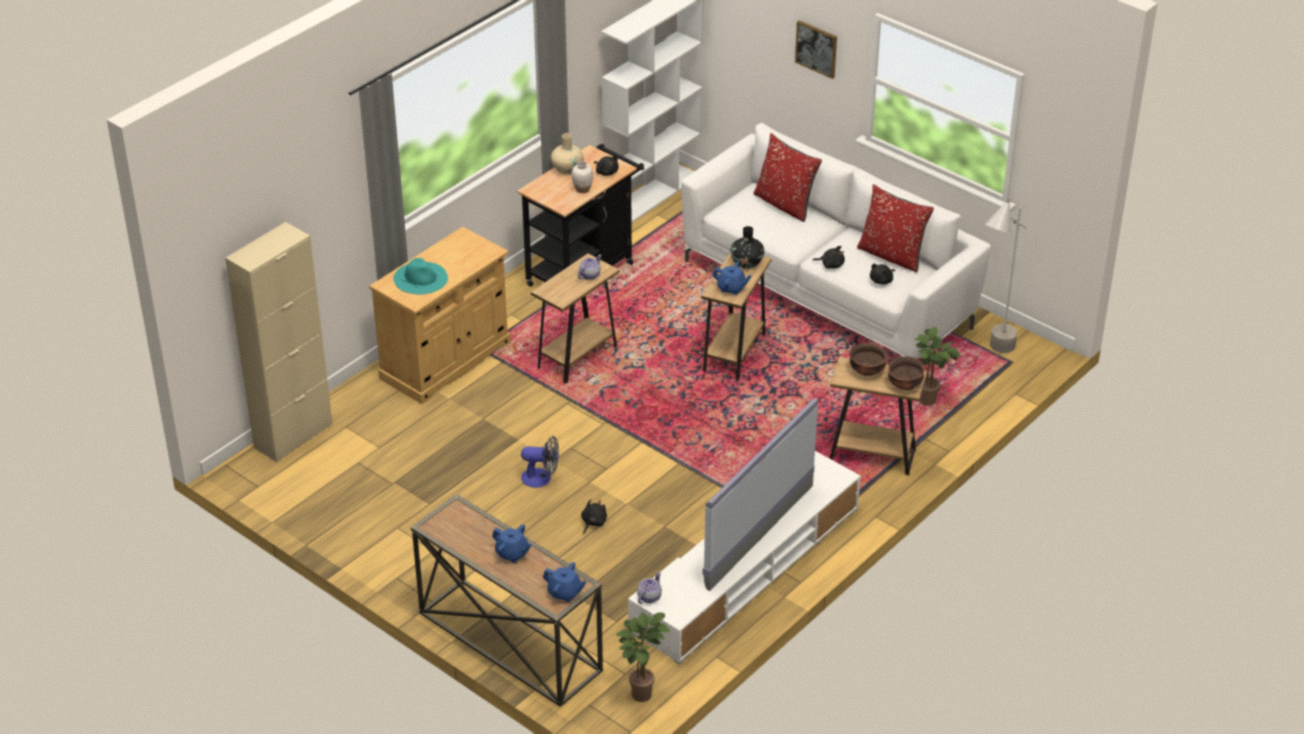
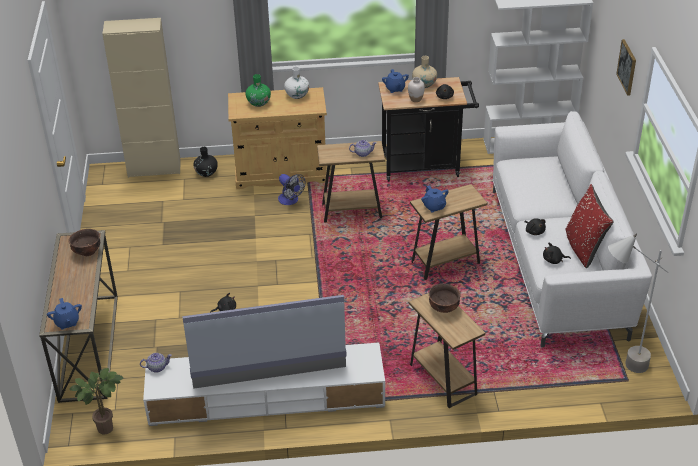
camera: 45 degrees right, 0 degrees up
(420, 278) = (258, 103): turquoise hat -> green vase
(449, 248) = (297, 95): none -> white vase
(512, 554) = (78, 281): blue teapot -> blue teapot (395, 89)
(541, 478) = (236, 267): fan -> fan (290, 200)
(747, 263) = (467, 197): black vase -> black vase (206, 173)
(785, 204) = (556, 178): red pillow -> none
(905, 385) = (456, 333): brown bowl -> brown bowl (87, 252)
(930, 402) = (530, 370): potted plant -> none

